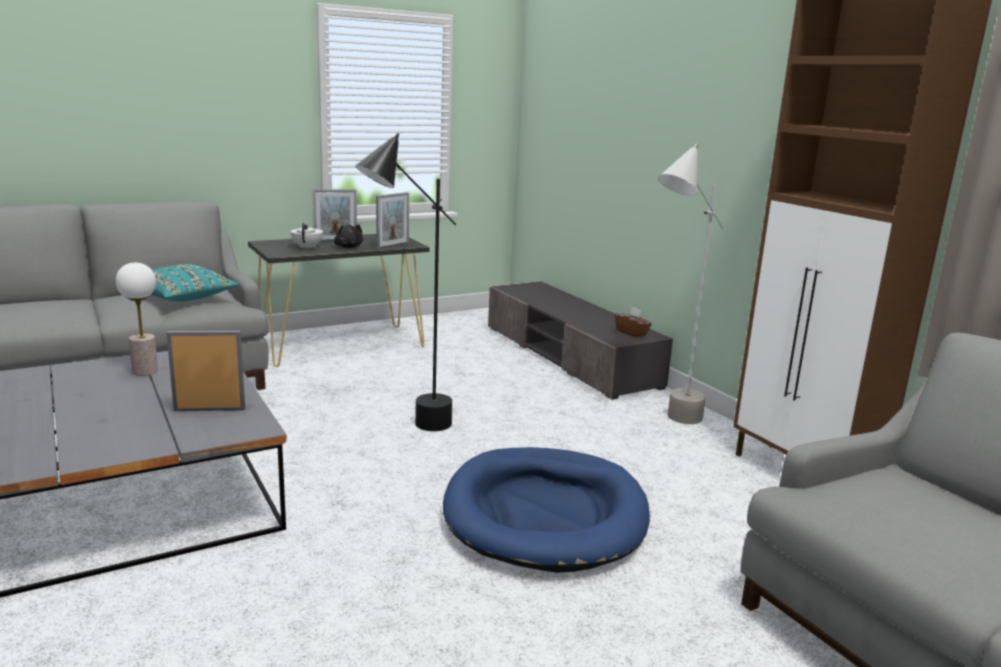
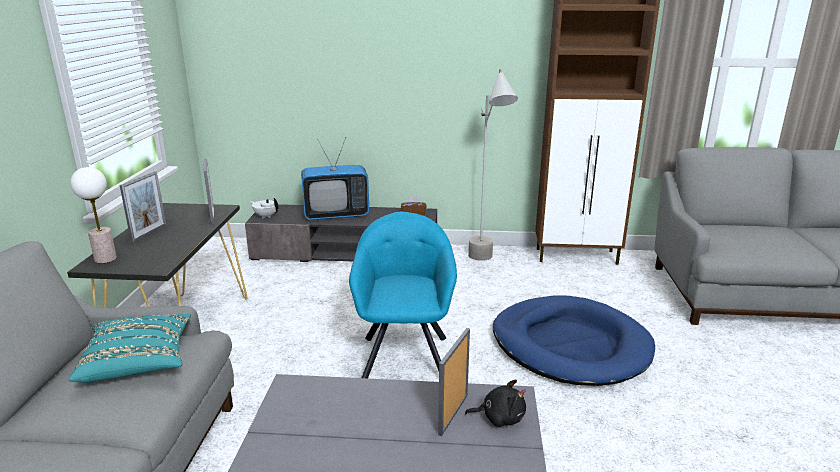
camera: 55 degrees left, 5 degrees up
(144, 371) = (310, 438): table lamp -> table lamp (105, 259)
(307, 247) = (154, 249): white teapot -> white teapot (266, 216)
(348, 247) = (185, 233): black plush toy -> black plush toy (500, 417)
(408, 431) = (405, 357): black floor lamp -> turquoise armchair
(567, 307) = (336, 215): none -> television

